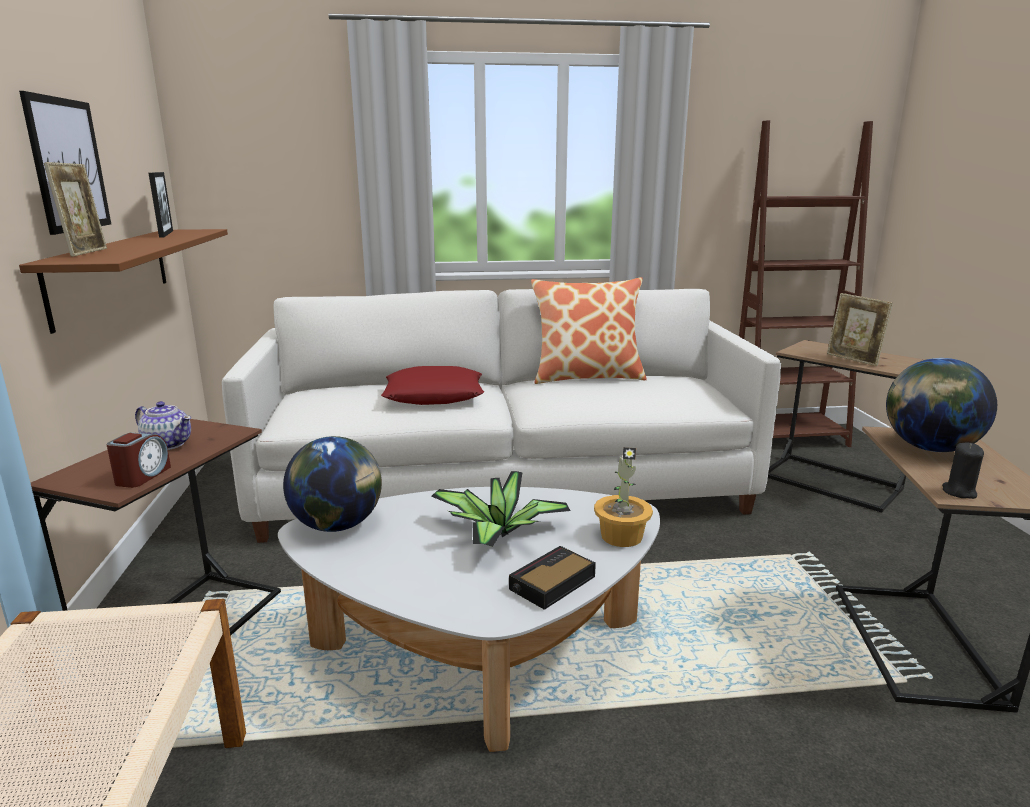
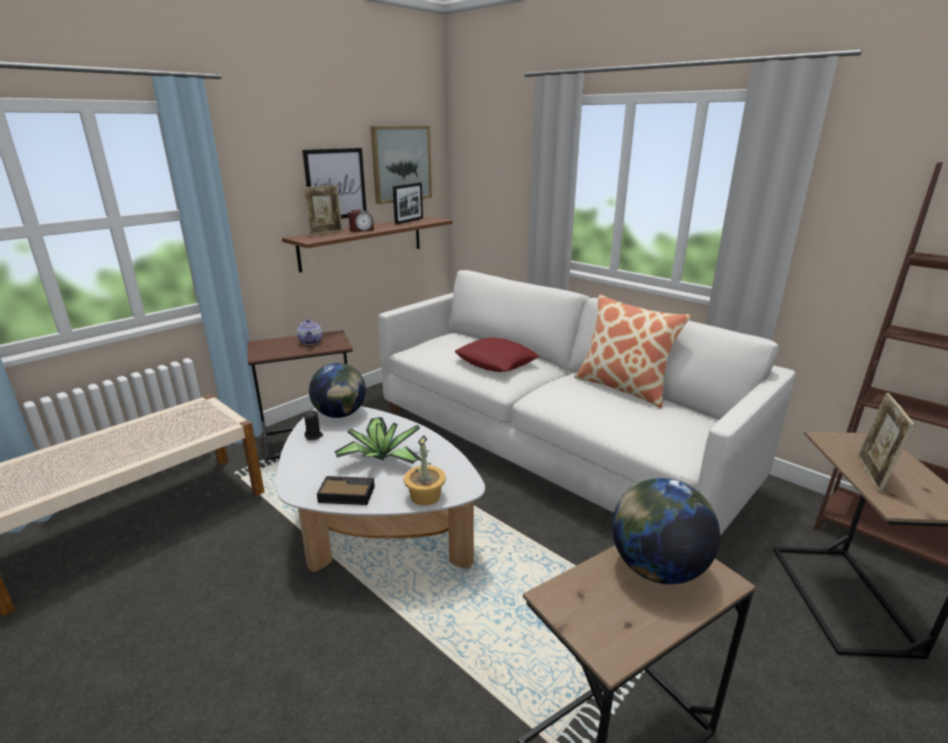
camera: 50 degrees right, 5 degrees up
(128, 140) = (401, 164): none -> picture
(142, 476) = (275, 353): alarm clock -> alarm clock (361, 230)
(959, 492) = (563, 601): black candle -> black candle (314, 436)

